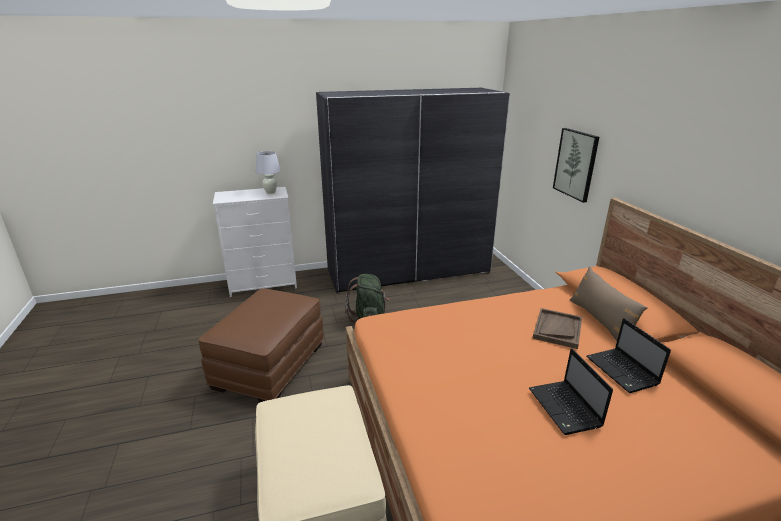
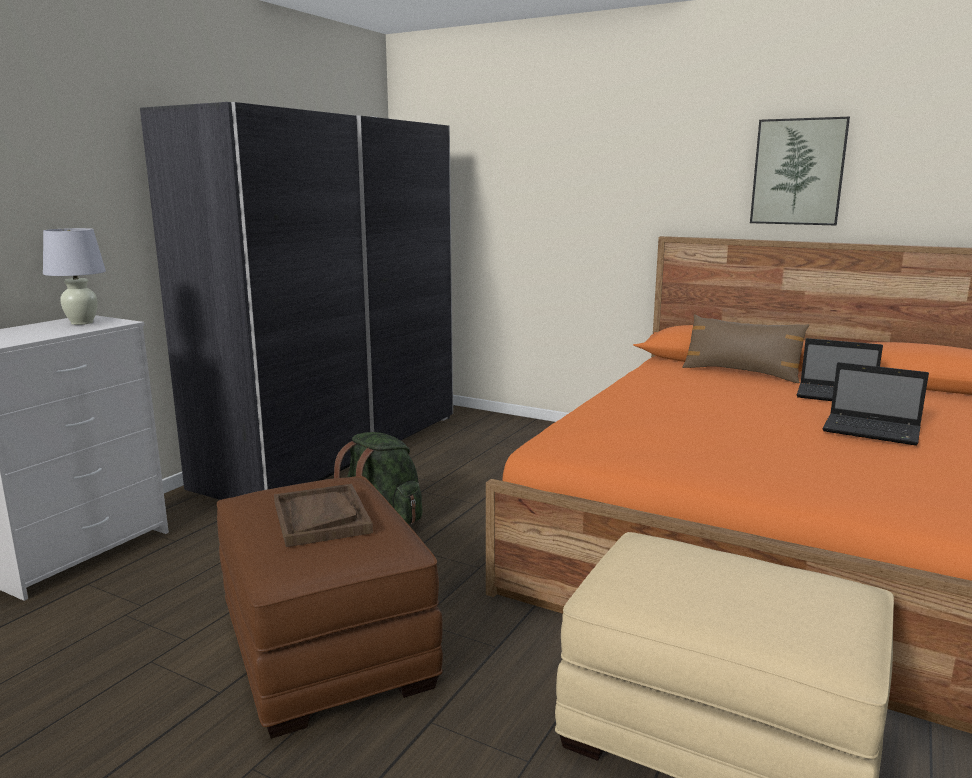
camera: 45 degrees left, 10 degrees down
(557, 329) = (730, 387): brown tray -> brown tray (321, 517)
(576, 164) = (576, 212): picture -> picture (798, 172)

